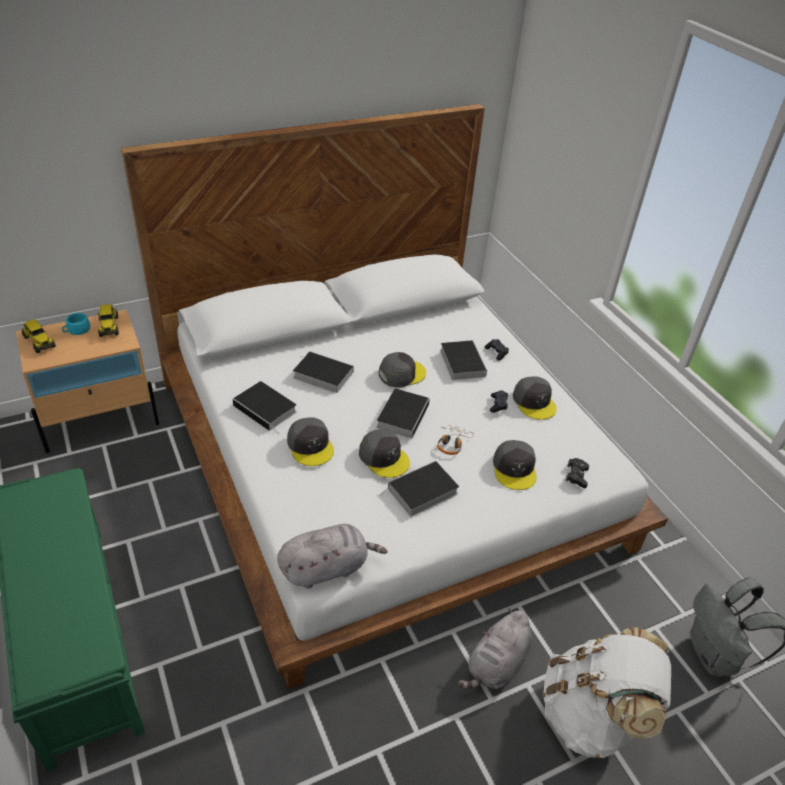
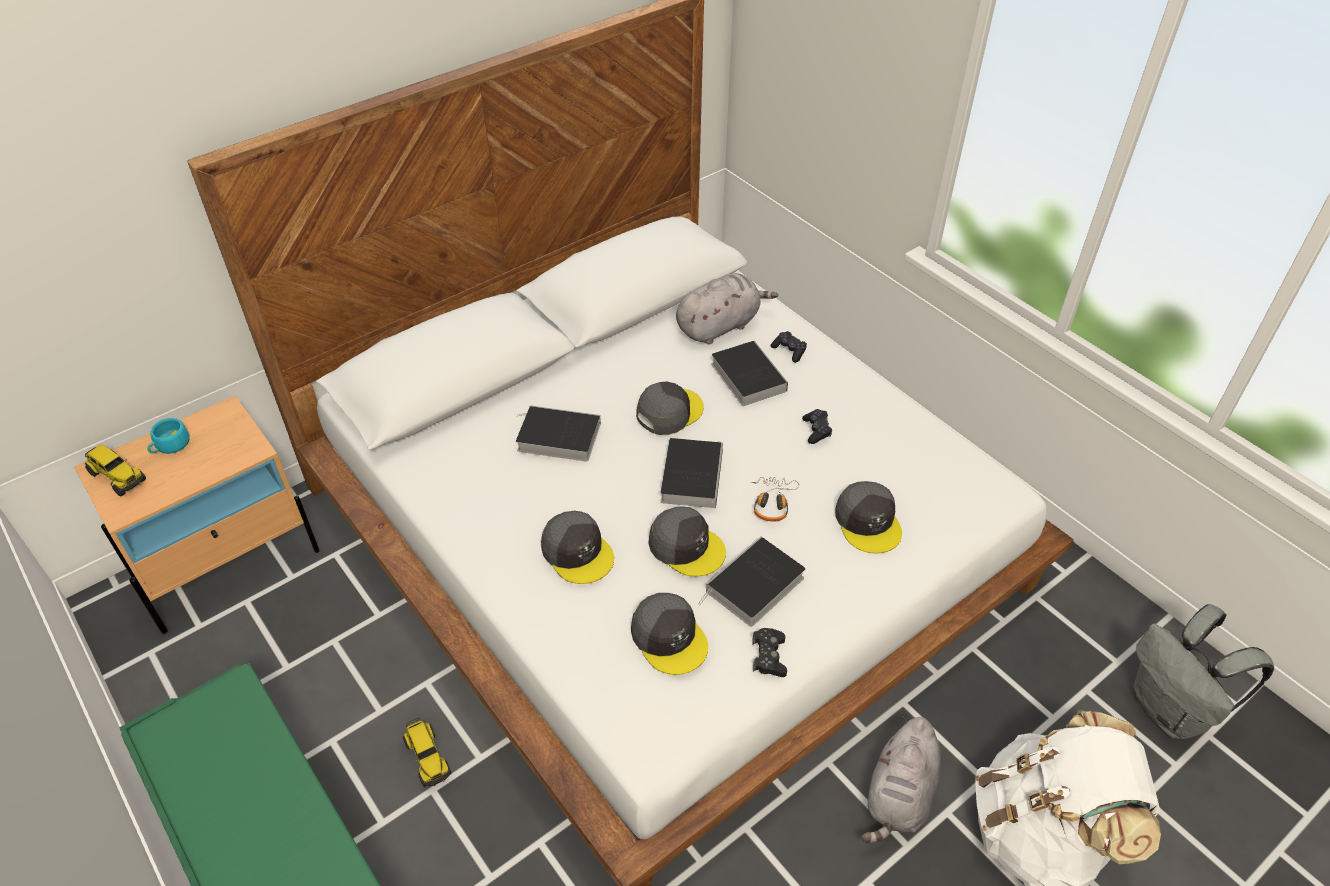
camera: 10 degrees left, 5 degrees up
(109, 326) = (217, 428): toy truck -> toy truck (427, 757)
(266, 409) = (495, 509): book -> none
(327, 568) = (660, 733): grey plush toy -> grey plush toy (720, 326)
(534, 402) = (863, 416): grey cap -> grey cap (669, 637)
(576, 476) = (953, 514): black game controller -> black game controller (769, 656)

